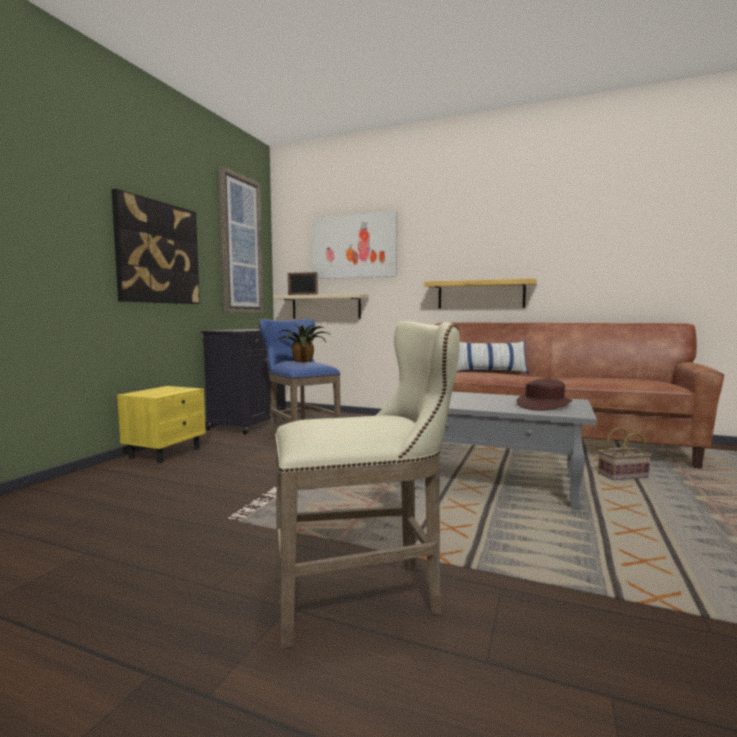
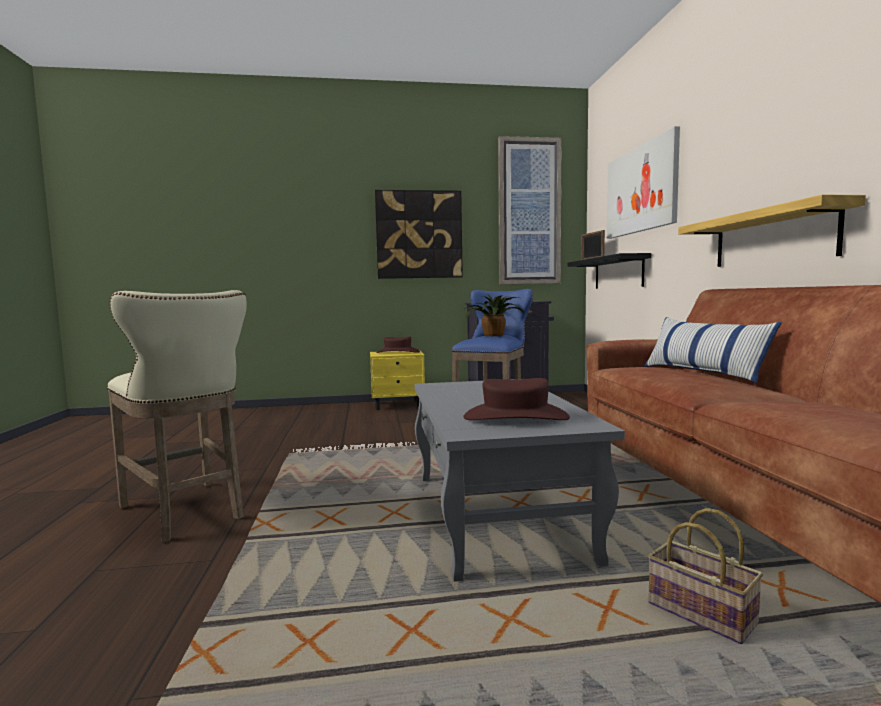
camera: 60 degrees right, 0 degrees up
(162, 390) = (398, 352): none -> brown hat
(326, 307) = (618, 273): beige shelf -> black shelf

